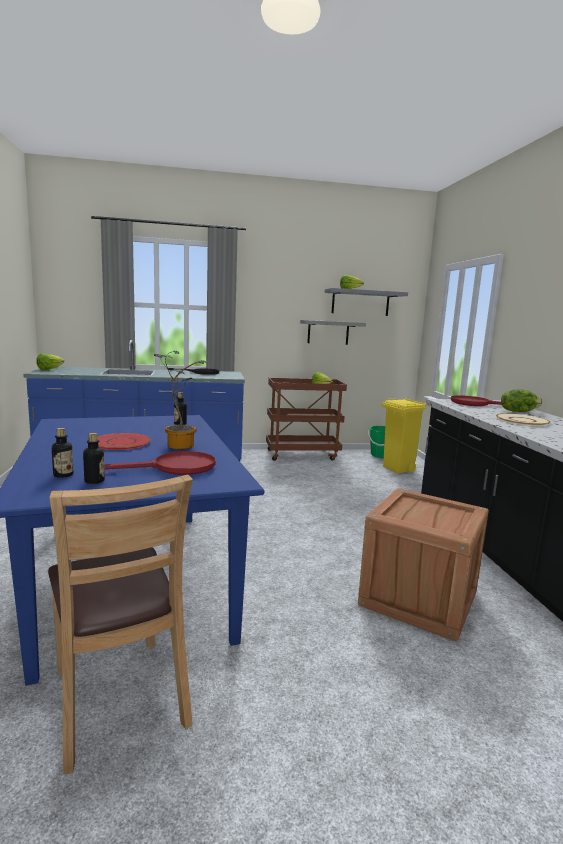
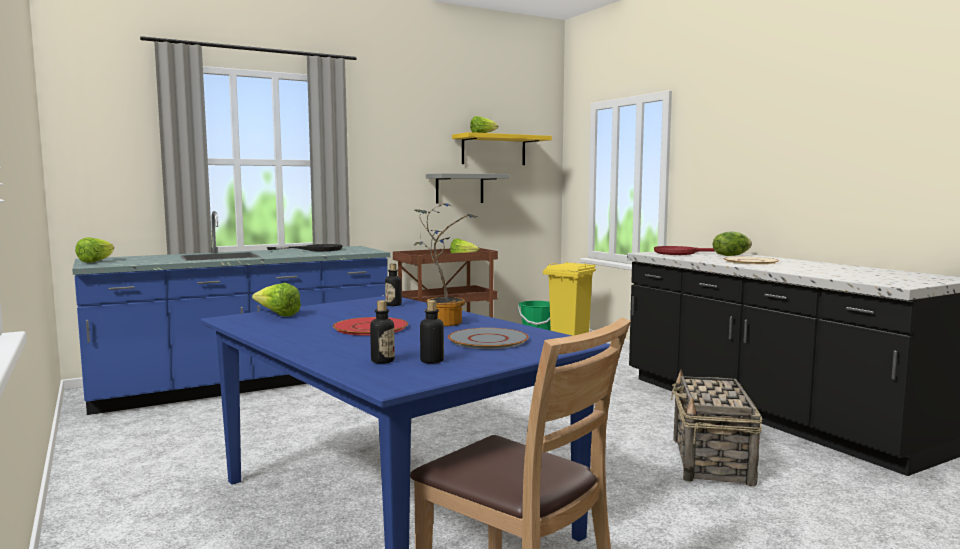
camera: 20 degrees left, 5 degrees down
(89, 422) = (277, 315): none -> lettuce
(176, 468) = (488, 340): red frying pan -> grey plate
(360, 303) = (493, 150): grey shelf -> yellow shelf
(418, 599) = (711, 462): crate -> basket

